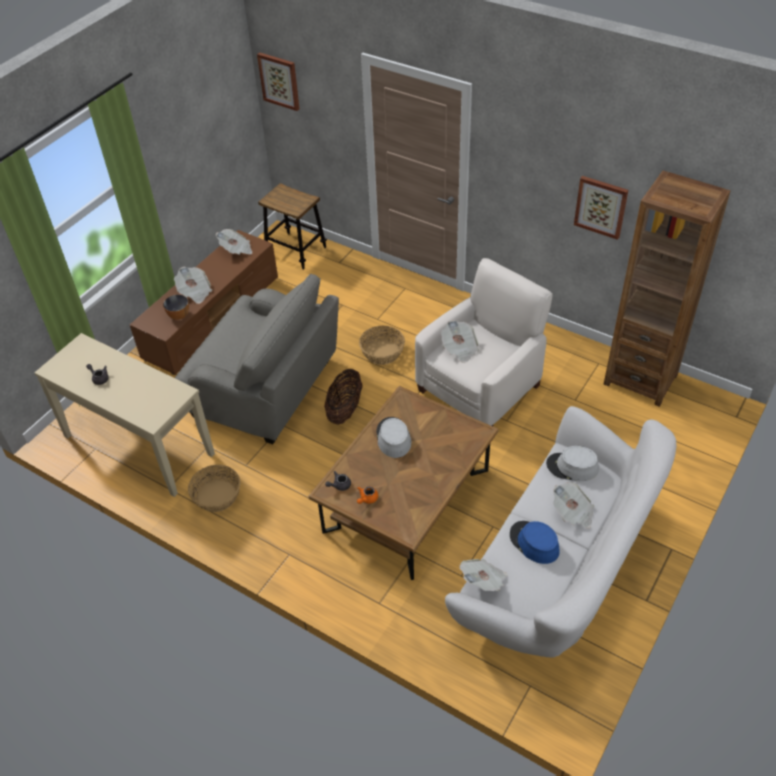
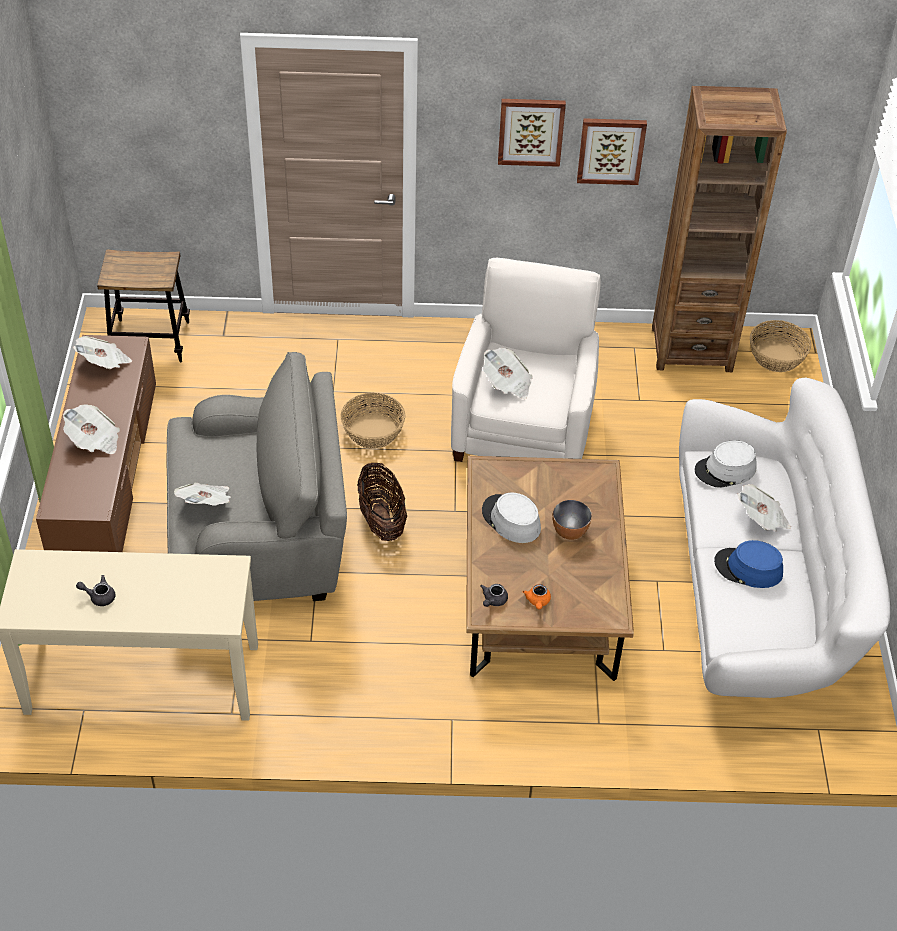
camera: 35 degrees left, 0 degrees up
(179, 315) = (99, 480): bowl -> bowl (570, 532)
(217, 496) = (305, 694): basket -> basket (777, 356)
(279, 81) = (94, 101): picture -> picture (531, 131)
(484, 581) = (729, 632): newspaper -> newspaper (206, 503)

